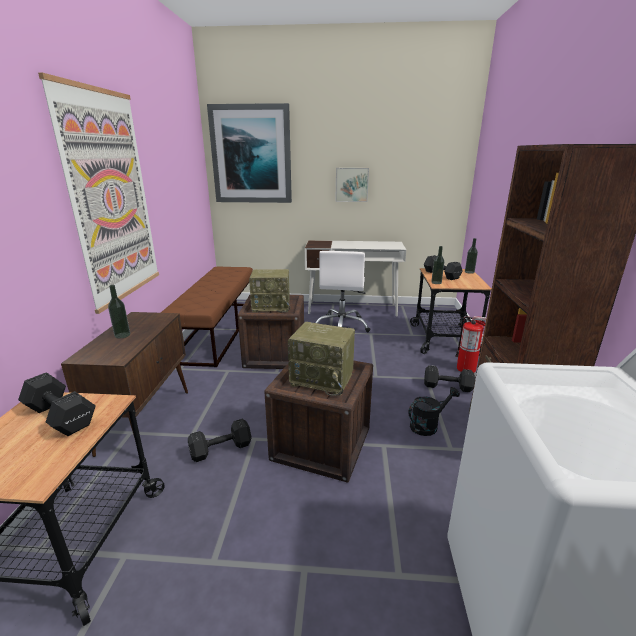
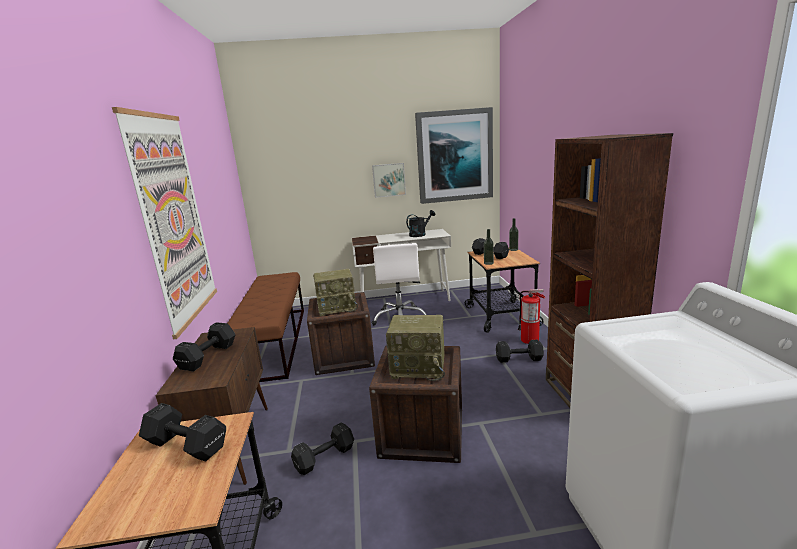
camera: 10 degrees left, 5 degrees down
(122, 335) = (206, 357): bottle -> black dumbbell
(251, 155) = (286, 160): picture -> picture (454, 156)
(428, 425) = (513, 397): black watering can -> black watering can (420, 234)

